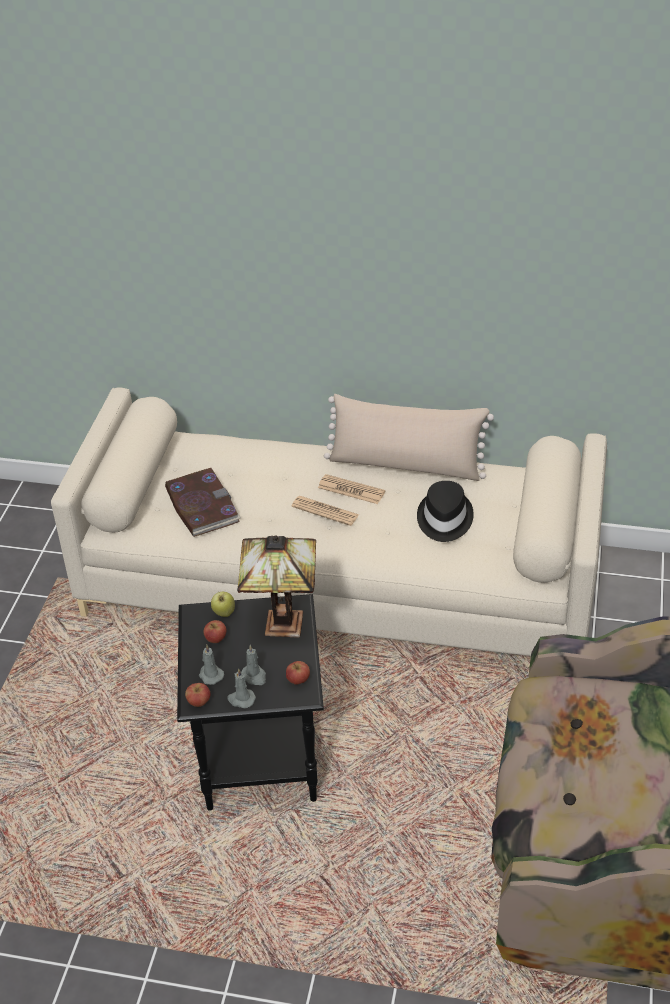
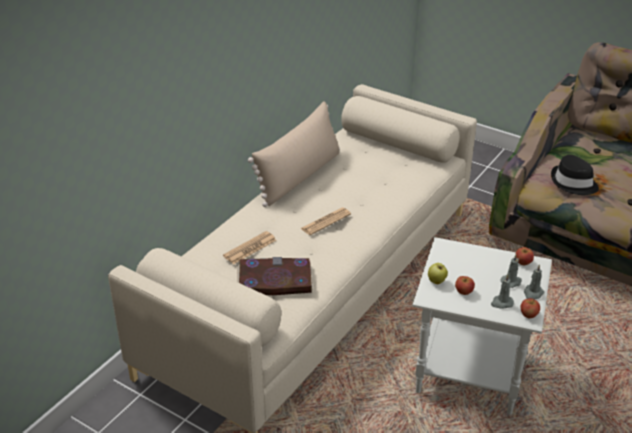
camera: 70 degrees left, 5 degrees down
(260, 760) = (471, 374): black side table -> white side table
(280, 625) = (462, 258): table lamp -> none
(351, 490) = (310, 205): newspaper -> newspaper (250, 248)
(444, 519) = (369, 176): black hat -> black hat (573, 183)

